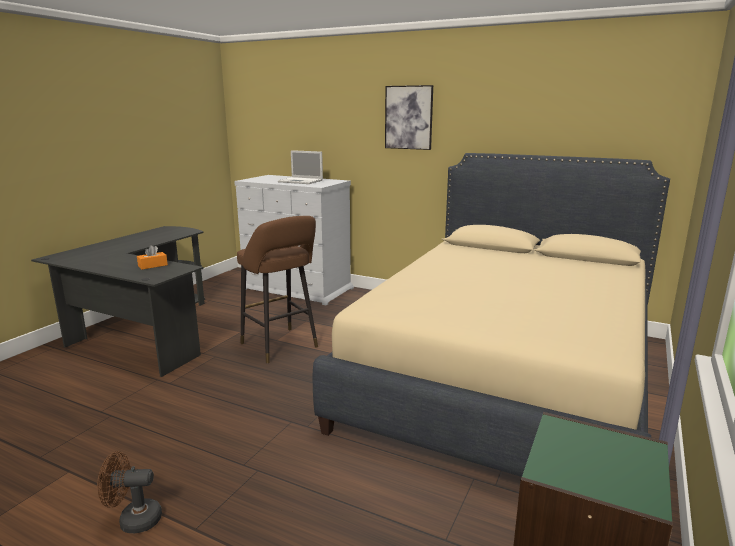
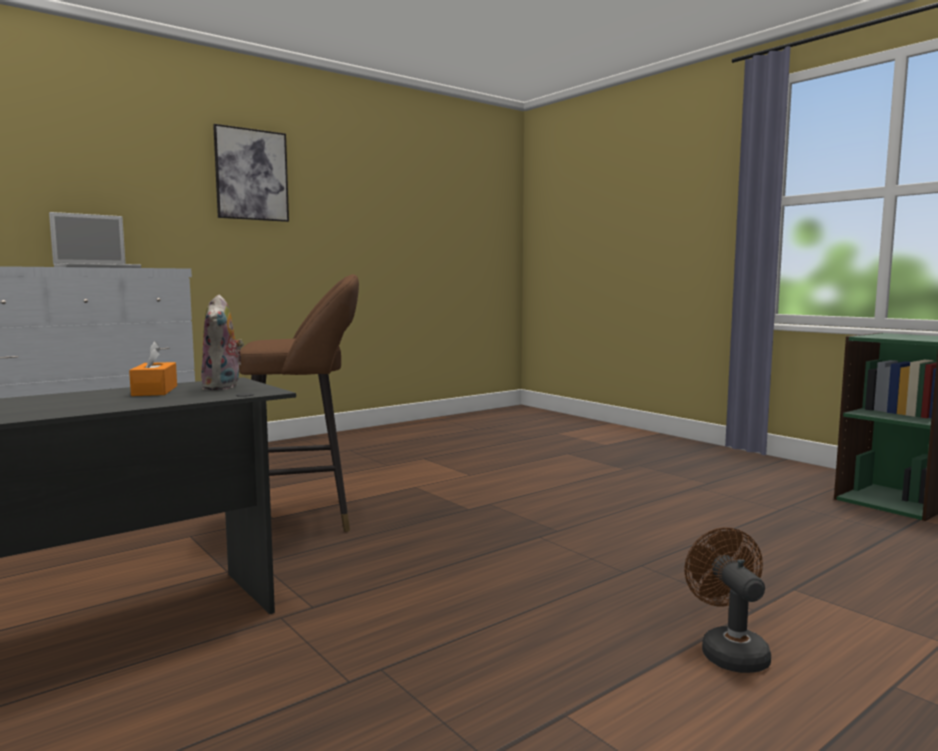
camera: 65 degrees left, 10 degrees down
(133, 520) = (728, 651): brown fan -> brown fan turned 150 degrees clockwise
(166, 271) = (223, 387): none -> plush toy
(505, 377) = (533, 448): beige bed -> none

